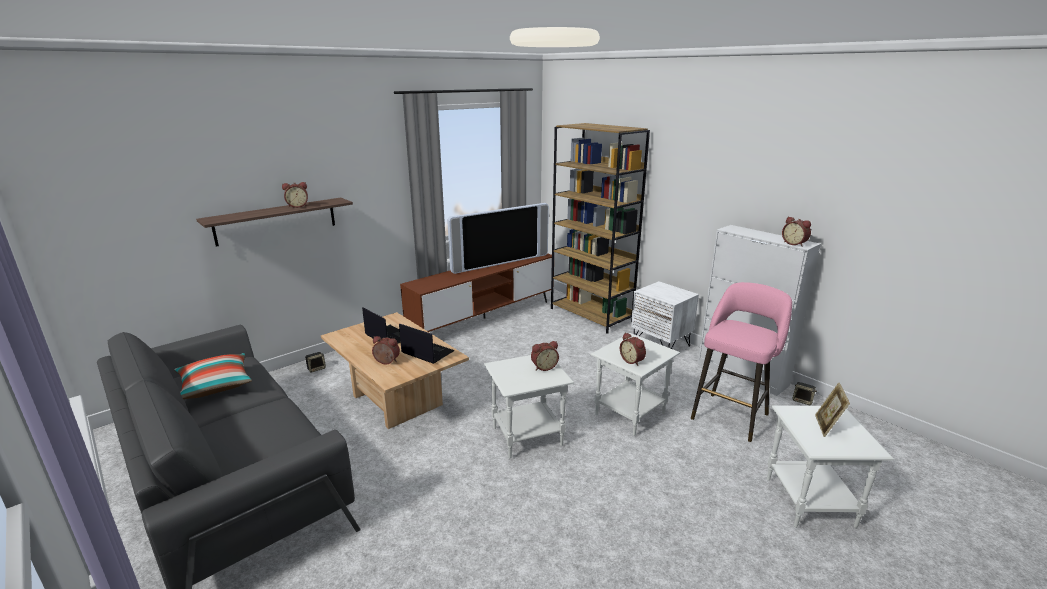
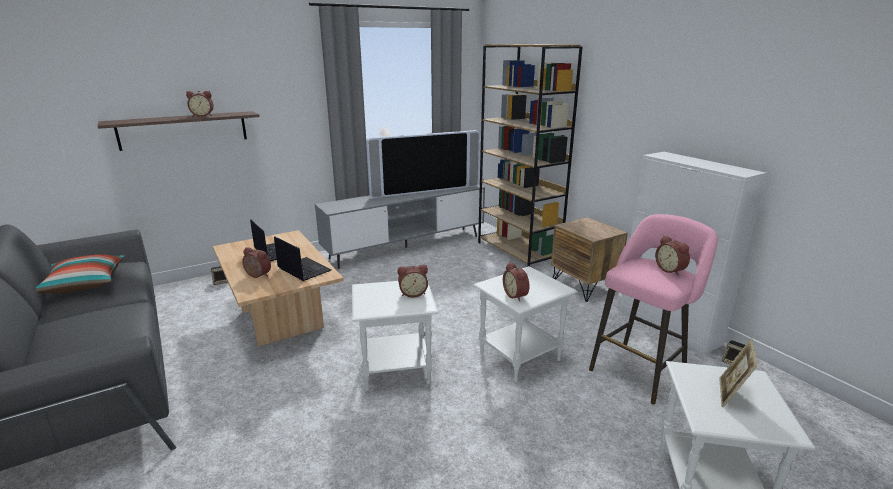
camera: 10 degrees right, 0 degrees up
(484, 318) = (406, 247): brown tv stand -> grey tv stand
(661, 344) = (584, 286): white nightstand -> brown nightstand
(794, 243) = (732, 171): alarm clock -> alarm clock (671, 270)

